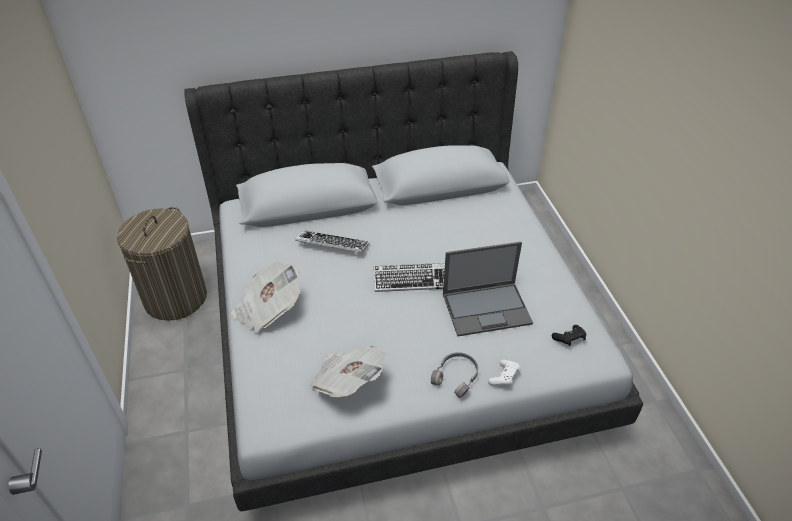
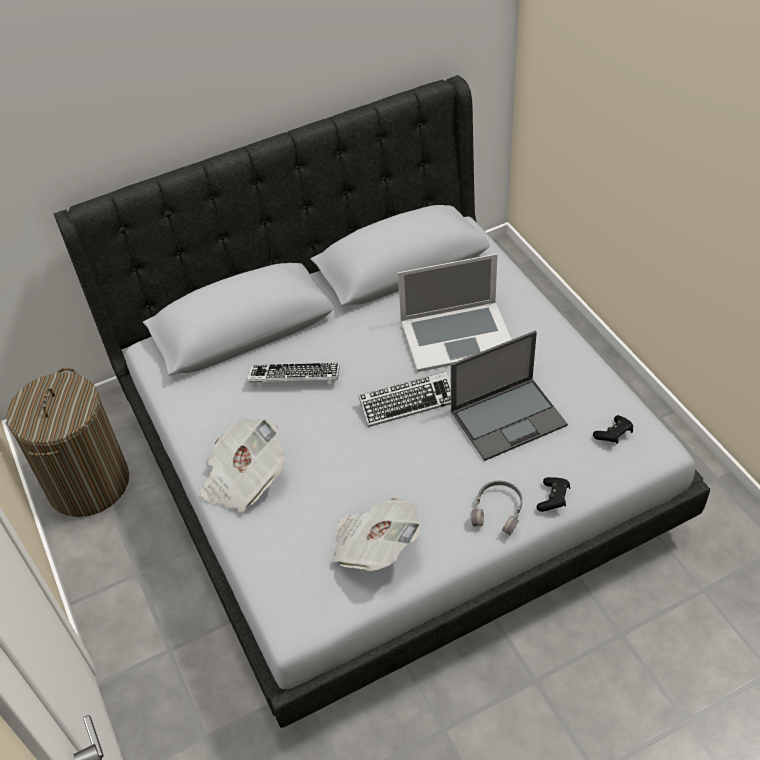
camera: 10 degrees left, 5 degrees up
(465, 241) = (456, 335): none -> laptop
(504, 378) = (553, 499): white game controller -> black game controller

